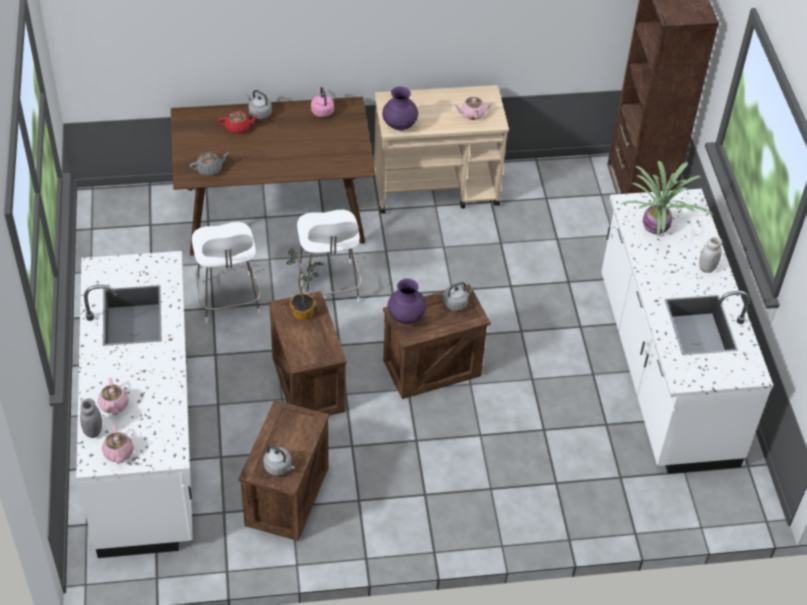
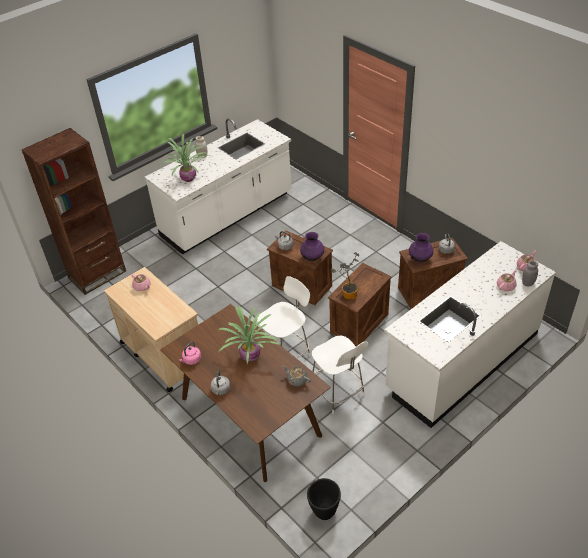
camera: 120 degrees left, 5 degrees down
(111, 210) = (324, 511): none -> black planter
(228, 300) = (338, 392): white chair -> white chair turned 105 degrees clockwise
(238, 128) = (245, 391): red teapot -> none
(279, 154) = (251, 355): none -> potted plant
(399, 125) = (179, 311): purple vase -> purple vase (420, 259)

